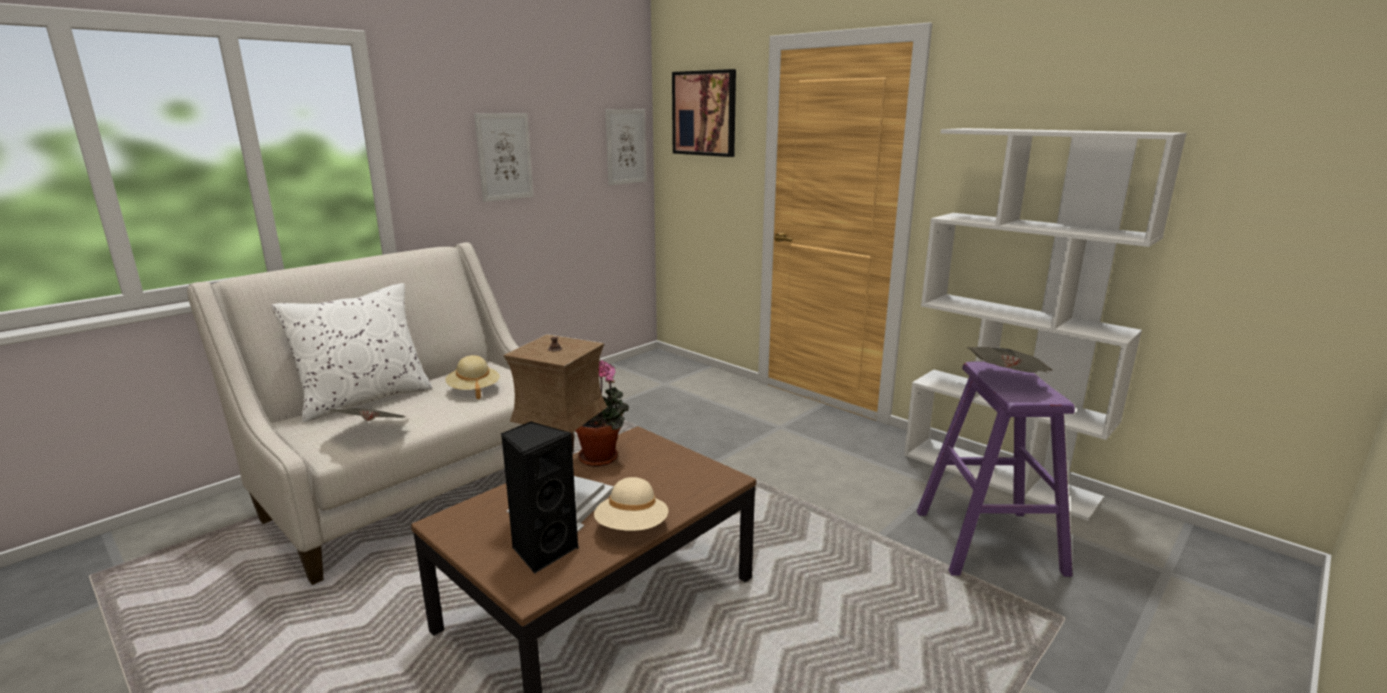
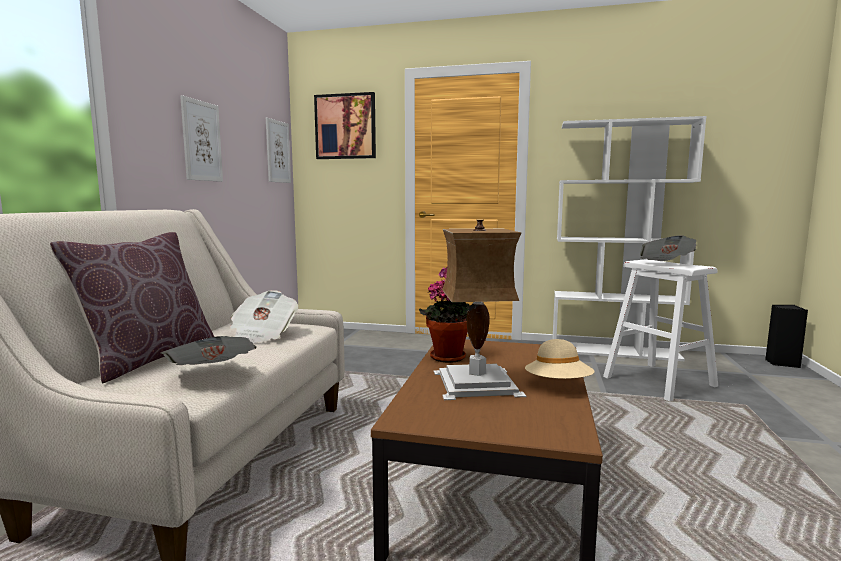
camera: 30 degrees left, 10 degrees down
(365, 399) = (149, 358): white pillow -> brown pillow
(473, 390) = (262, 335): beige hat -> newspaper
(543, 550) = (525, 413): black speaker -> black speaker (781, 363)
(988, 541) = (658, 381): purple stool -> white stool

